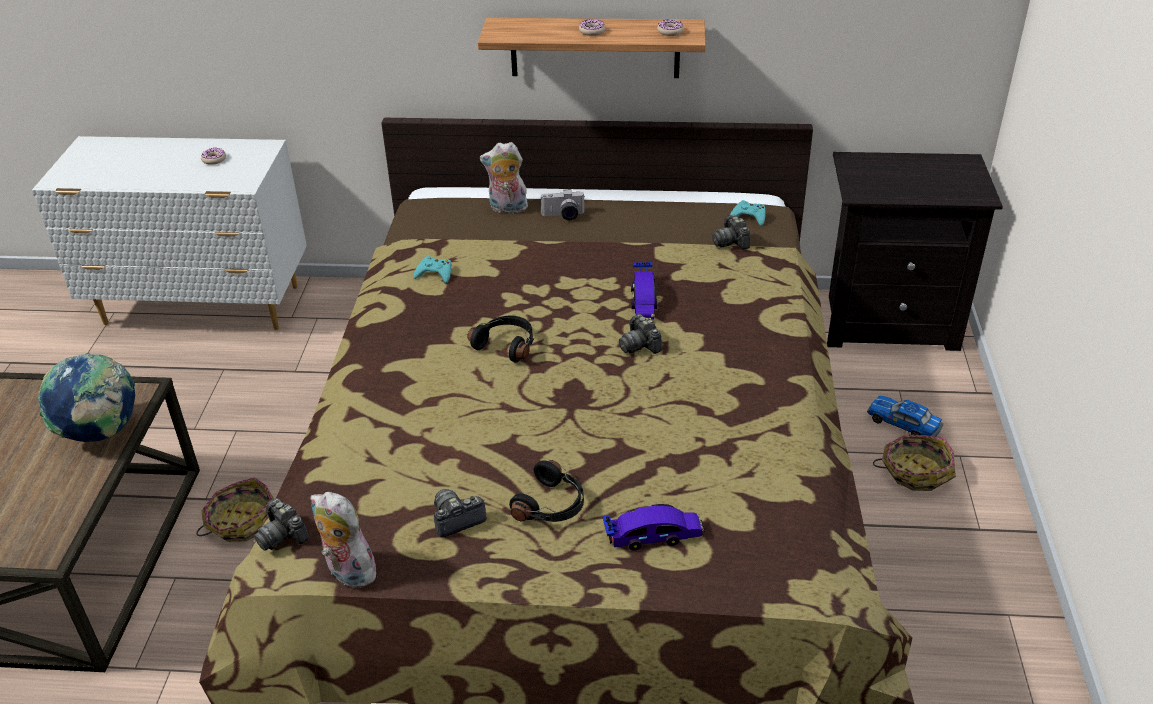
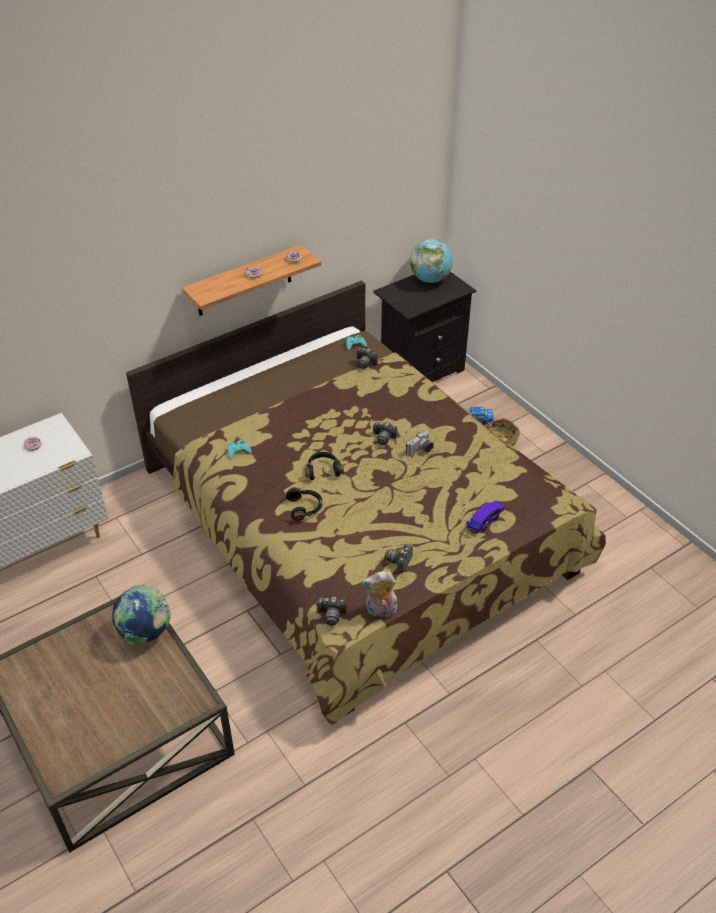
camera: 40 degrees left, 5 degrees up
(241, 521) = (213, 645): basket -> none
(507, 209) = (226, 396): plush toy -> none
(551, 505) = (431, 532): black headphones -> black headphones (305, 508)
(563, 216) = (262, 387): camera -> camera (420, 450)
(644, 300) = (360, 414): toy car -> none
(940, 167) = (430, 279): none -> globe

